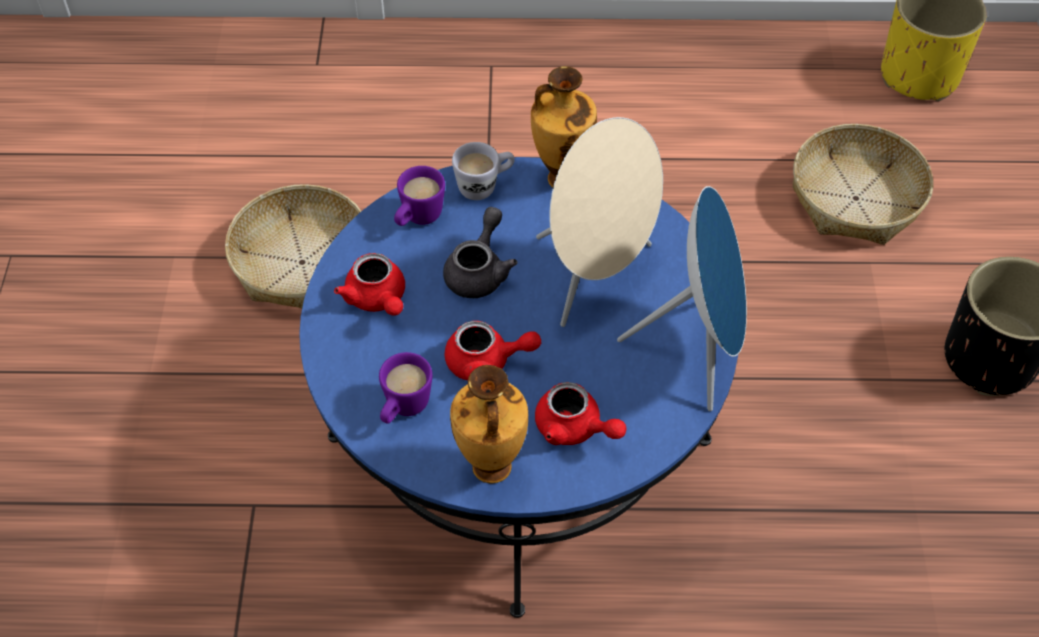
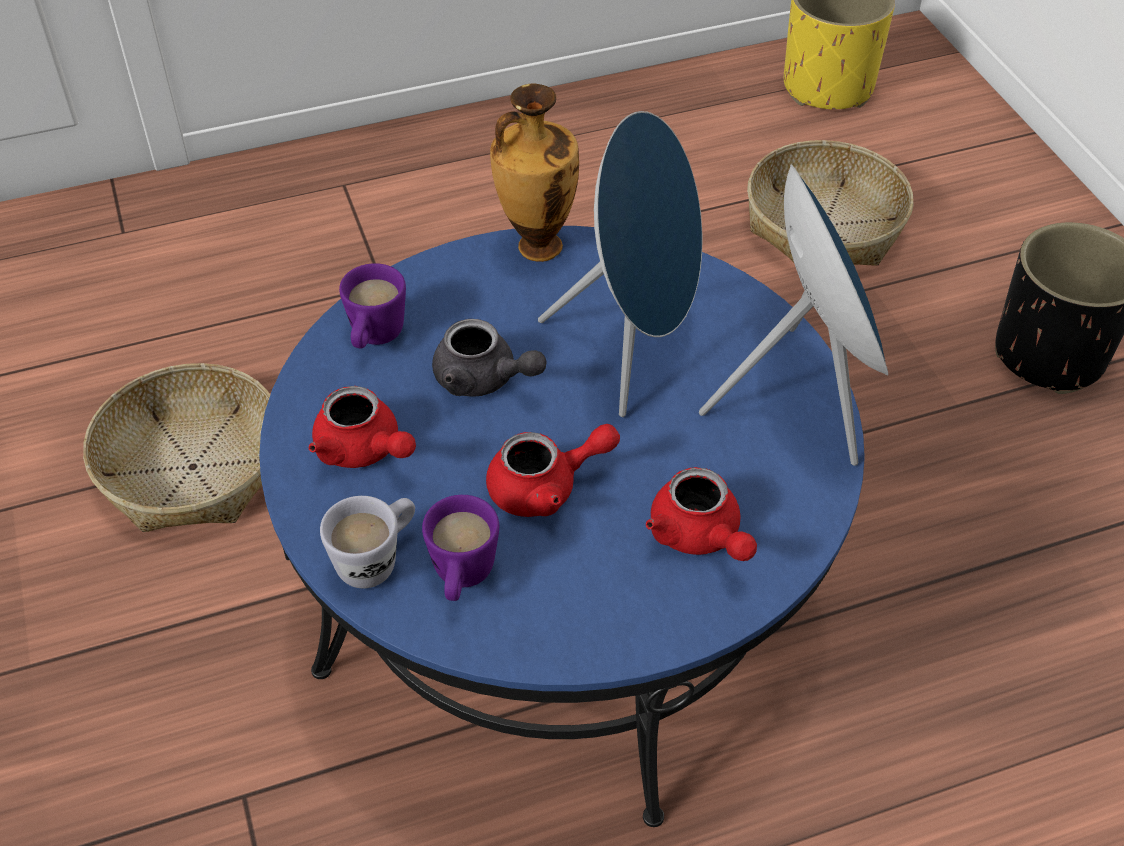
camera: 20 degrees left, 5 degrees down
(479, 271) = (484, 379): grey teapot -> grey teapot turned 120 degrees clockwise
(484, 186) = (444, 279): white mug -> white mug (377, 559)
(491, 469) = (615, 621): vase -> none
(574, 428) = (699, 536): red teapot -> red teapot turned 45 degrees clockwise
(595, 276) = (634, 347): beige speaker -> blue speaker

